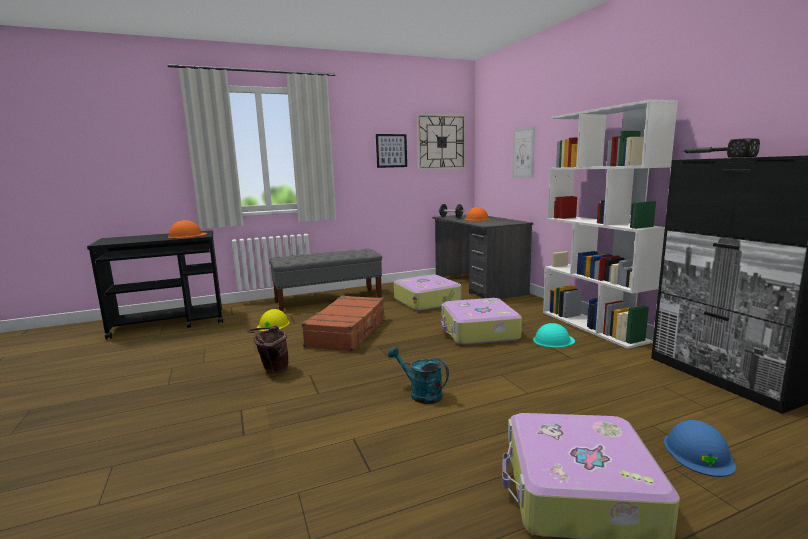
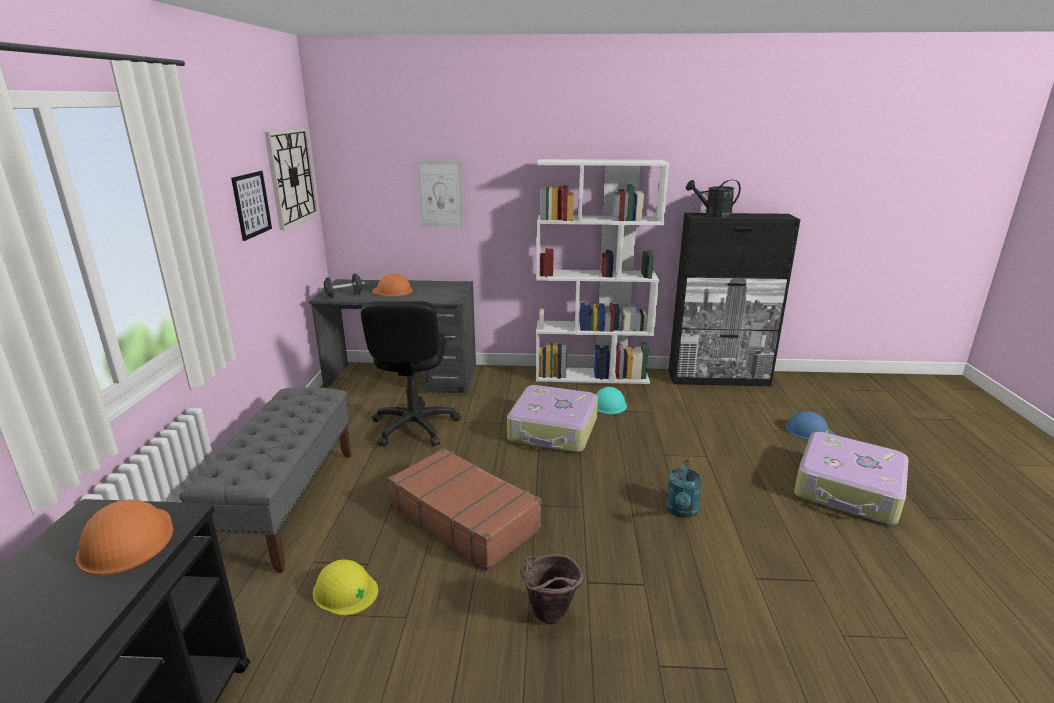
camera: 65 degrees left, 10 degrees up
(420, 394) = (682, 511): turquoise watering can -> turquoise watering can turned 45 degrees counterclockwise
(427, 301) = (414, 426): suitcase -> black office chair
(714, 158) = (713, 215): hammer -> black watering can

